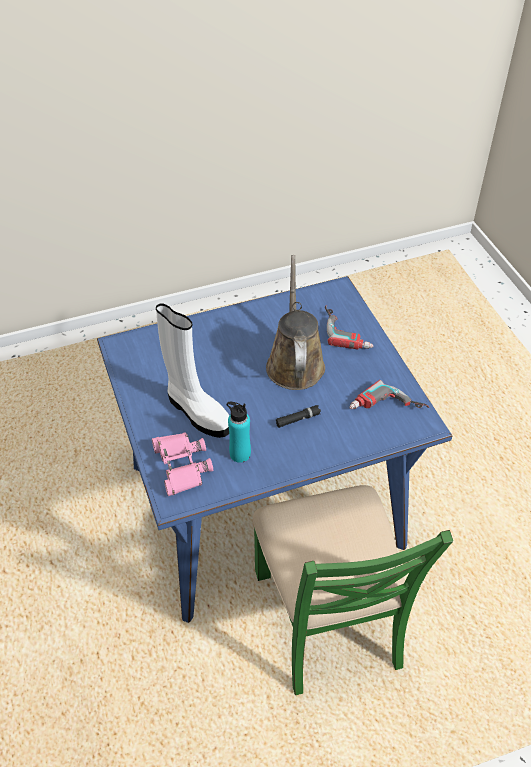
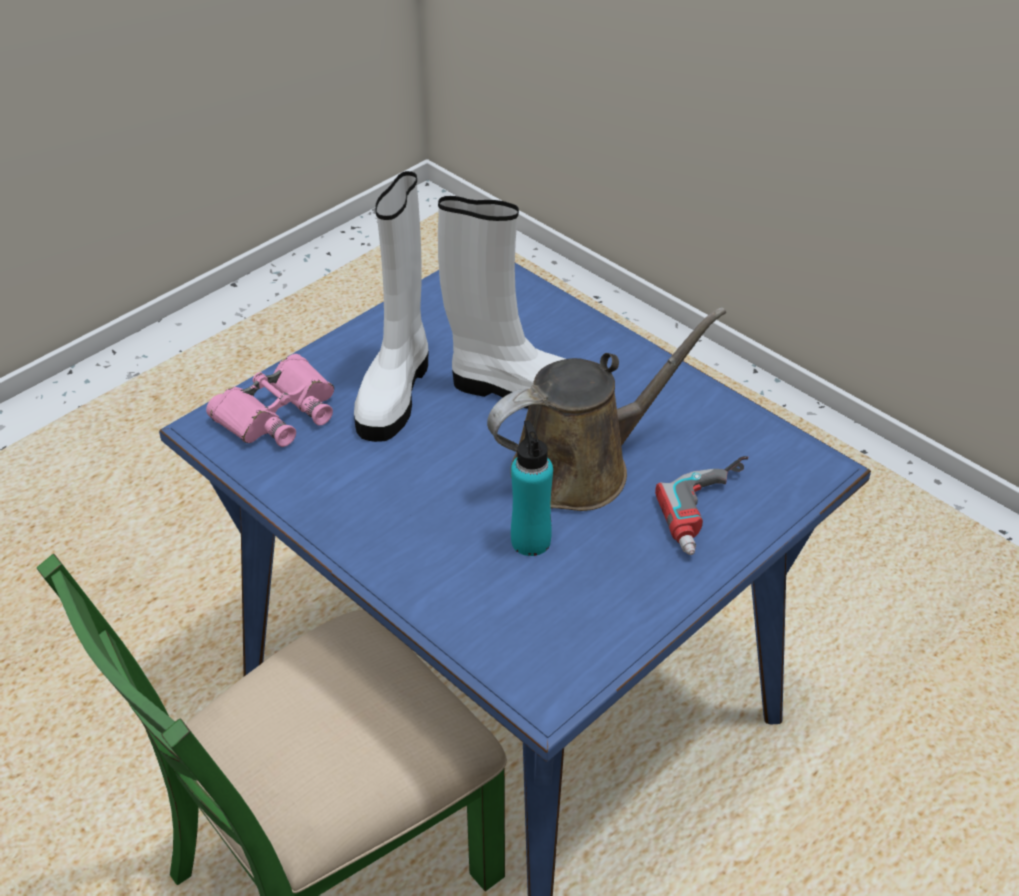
camera: 65 degrees right, 5 degrees down
(225, 366) = (515, 389): none -> white boot
(240, 454) = (335, 467): turquoise bottle -> turquoise bottle (531, 541)
(298, 419) = (450, 512): black flashlight -> none
(387, 409) = (548, 627): power drill -> none

